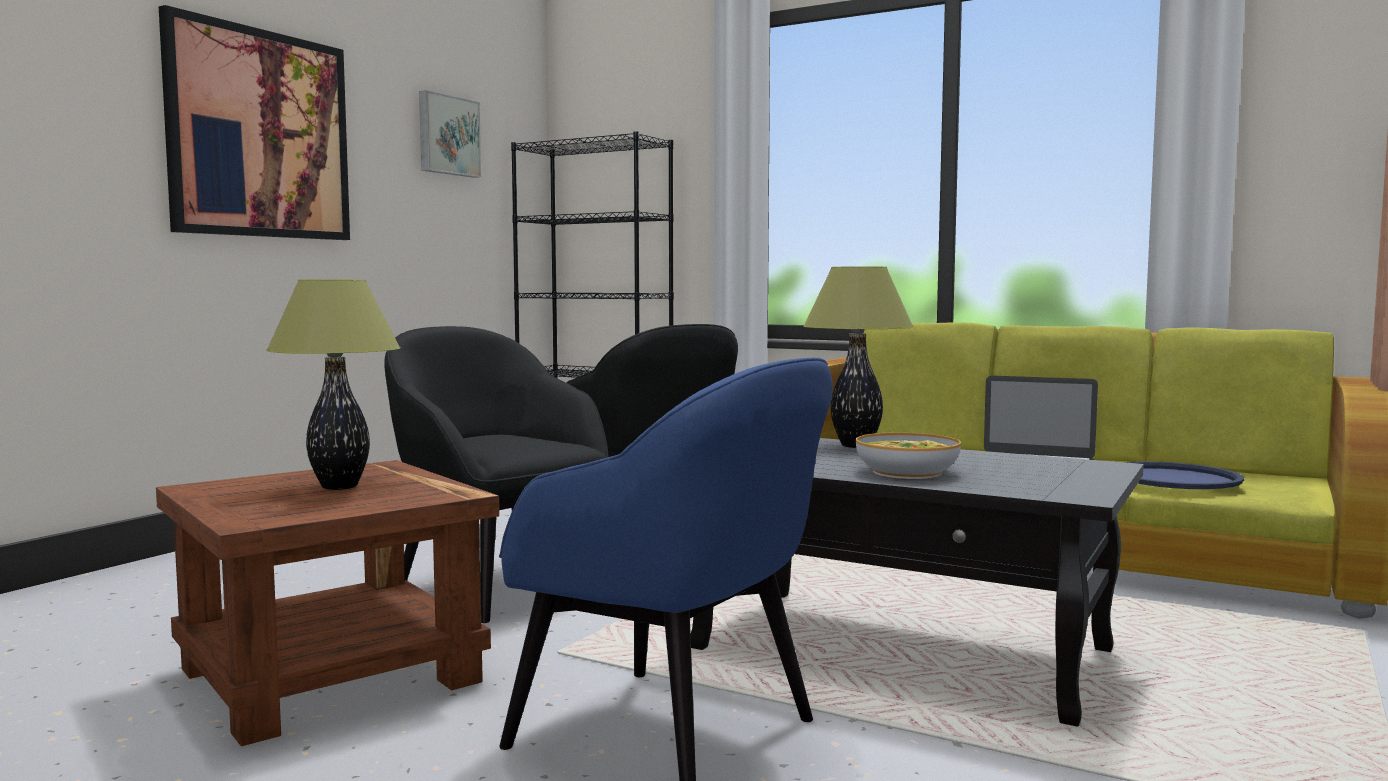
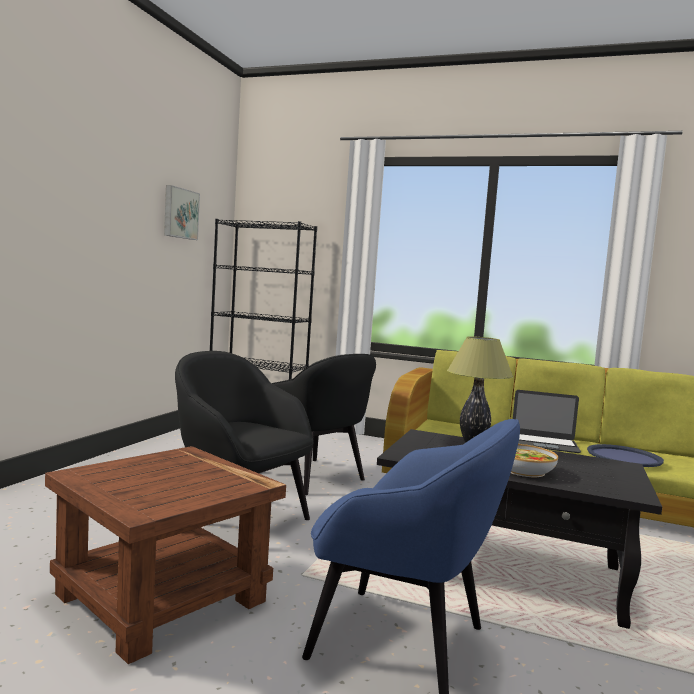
camera: 10 degrees left, 0 degrees up
(260, 134) = (72, 210): picture -> none
(340, 487) = (176, 474): table lamp -> none

